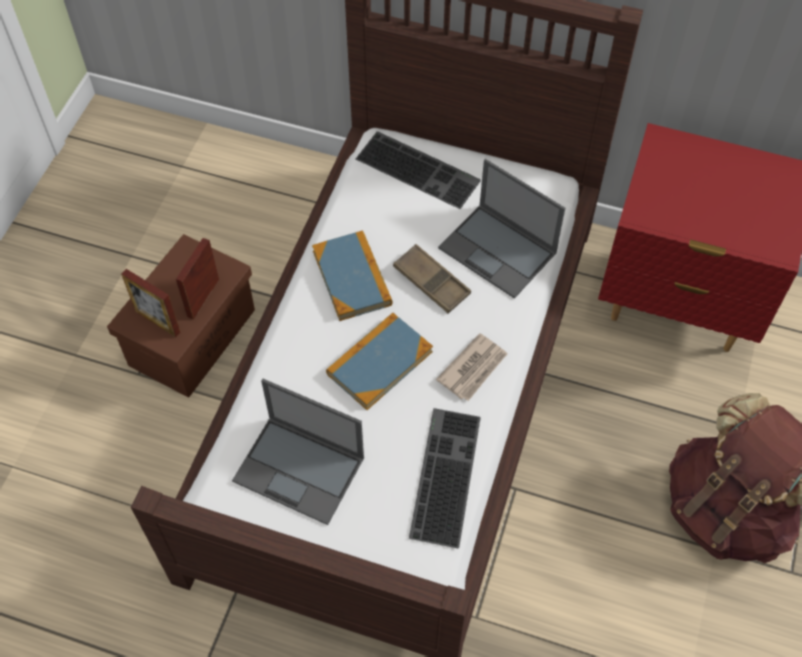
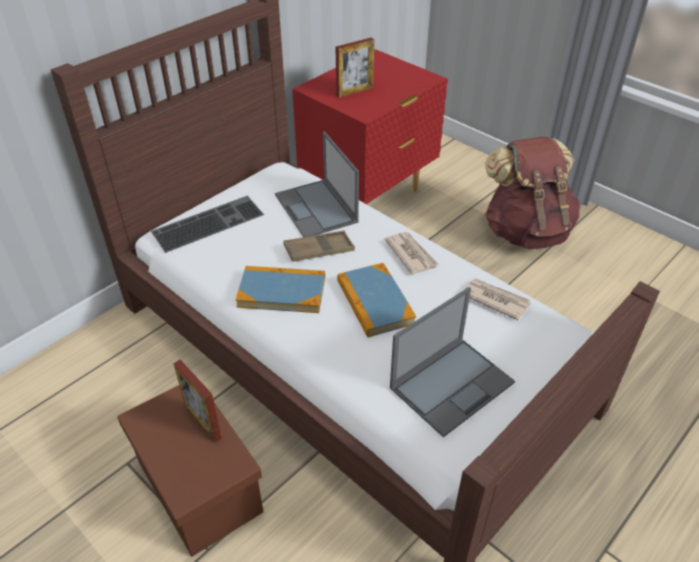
camera: 65 degrees left, 15 degrees down
(157, 322) = (203, 469): picture frame -> picture frame (354, 91)
(443, 474) = (495, 299): keyboard -> newspaper
(498, 251) = (316, 209): laptop -> laptop turned 90 degrees clockwise

